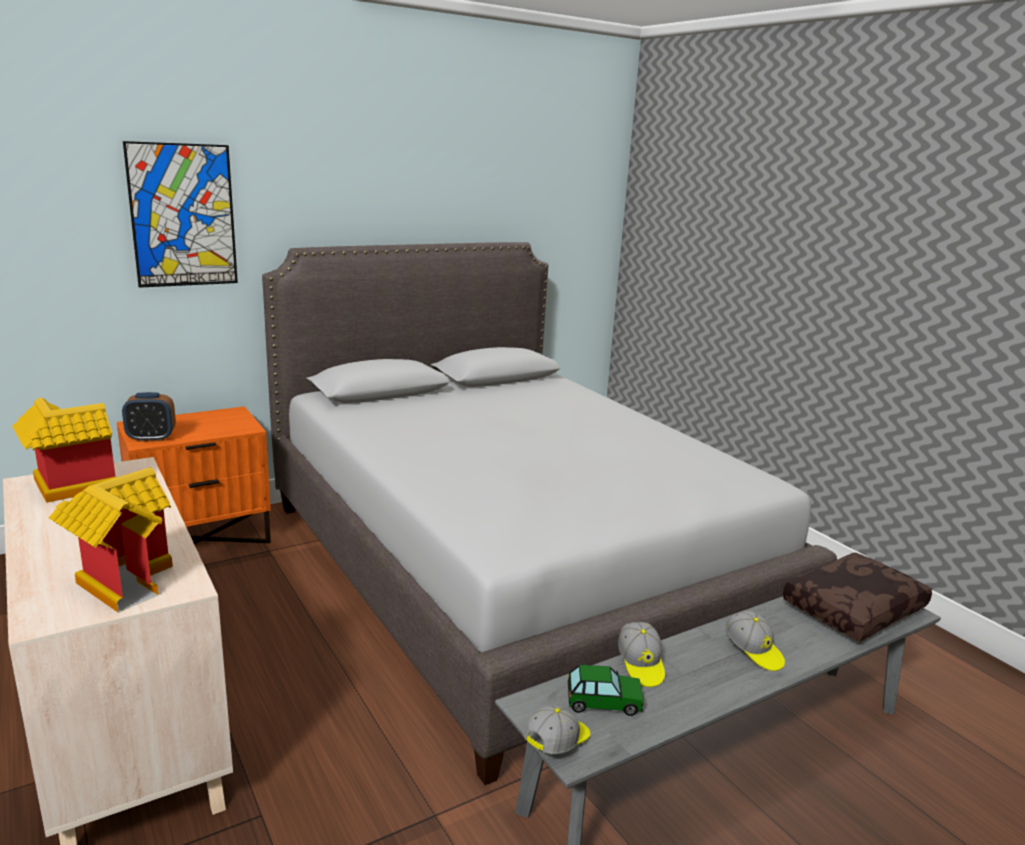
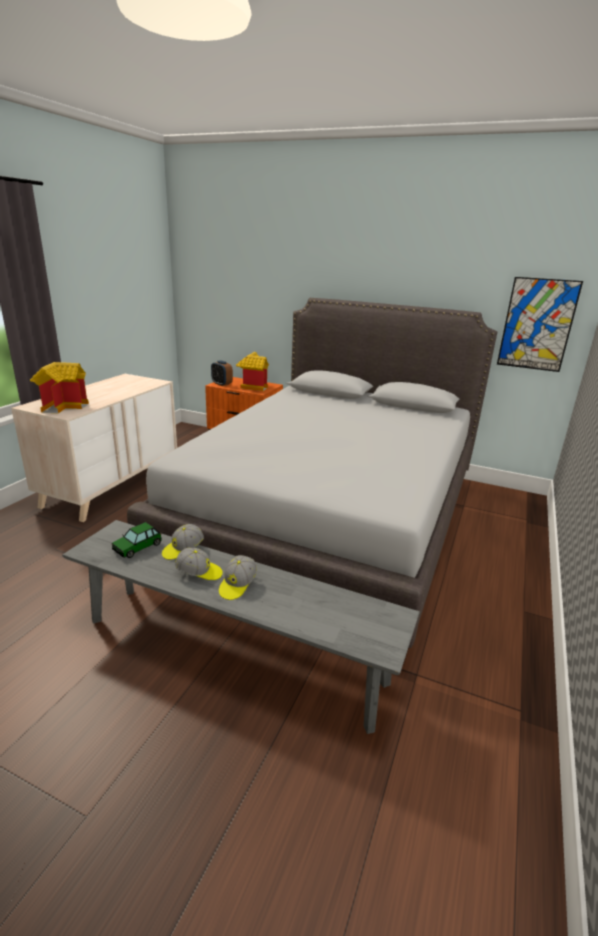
camera: 55 degrees right, 5 degrees up
(66, 488) = (127, 381): toy house -> toy house (252, 386)
(183, 216) = (266, 274): picture -> picture (537, 324)
(557, 742) = (92, 543): cap -> cap (199, 573)
(603, 701) = (137, 547): toy car -> toy car turned 75 degrees clockwise
(852, 607) = (352, 619): brown pillow -> none

